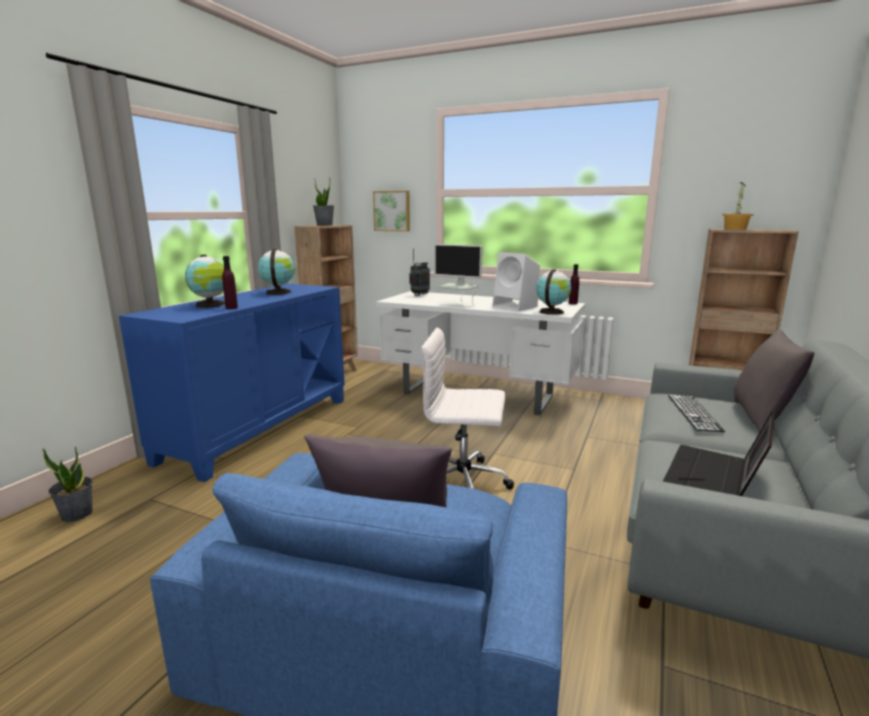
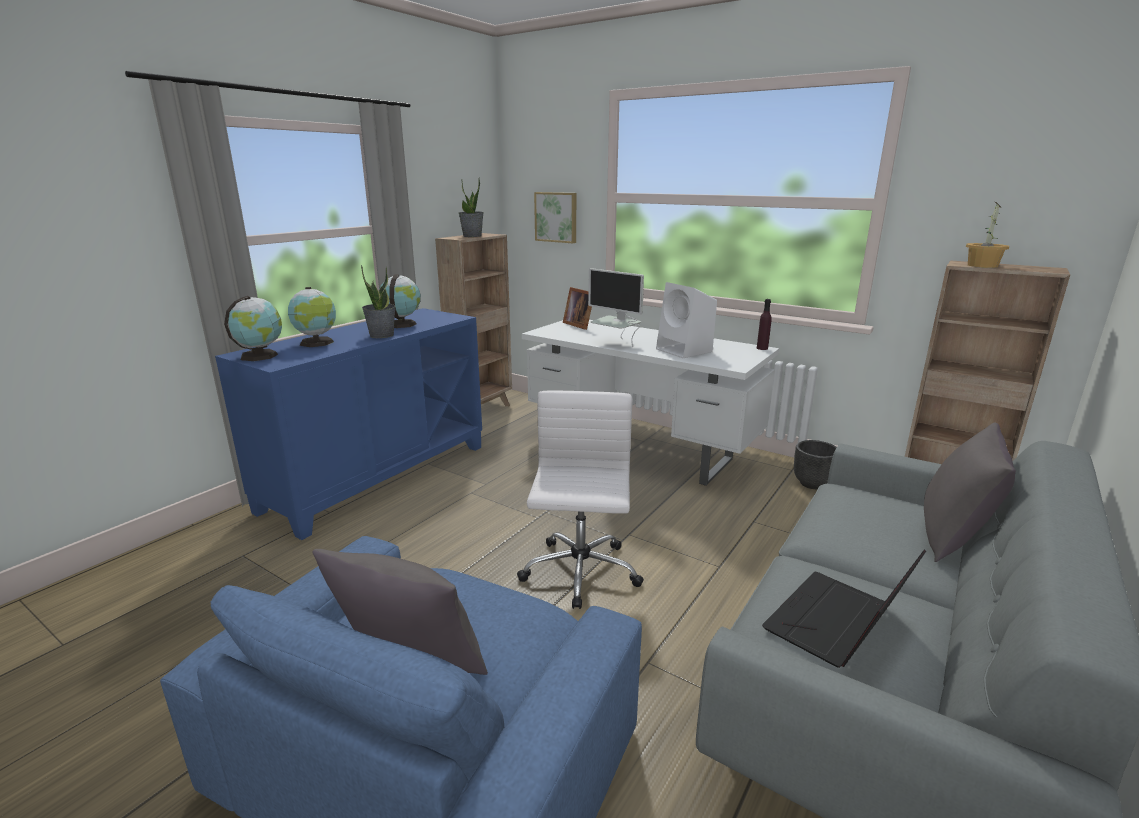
camera: 10 degrees right, 5 degrees up
(77, 514) = (169, 566): potted plant -> potted plant (381, 335)
(231, 308) = (335, 349): purple bottle -> none
(420, 295) = (579, 325): radio -> picture frame
(464, 484) = (580, 573): white office chair -> white office chair turned 75 degrees clockwise
(551, 312) = (725, 362): globe -> globe (261, 355)
(619, 408) = (812, 484): none -> black planter
(694, 412) = (862, 521): keyboard -> none

